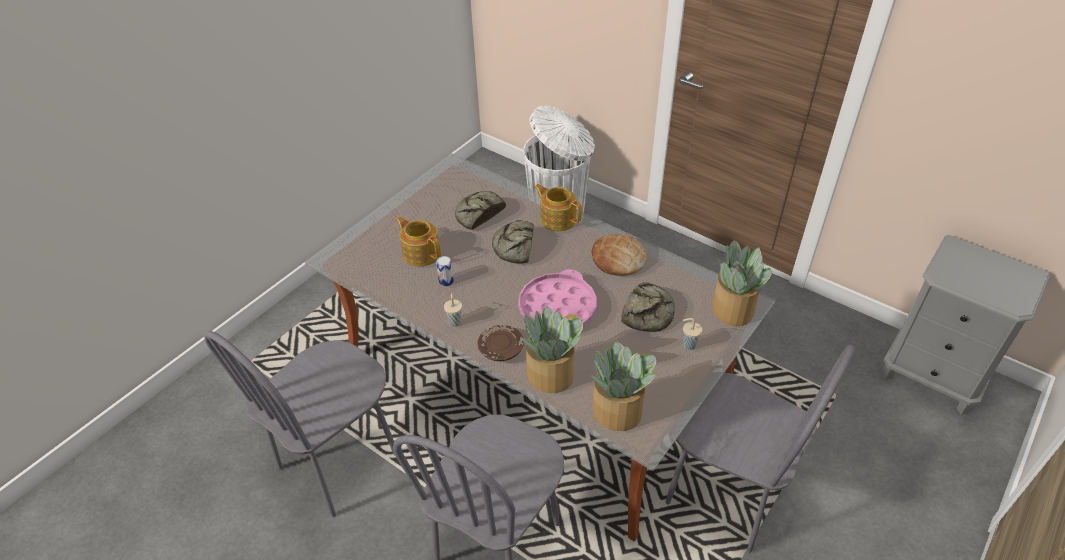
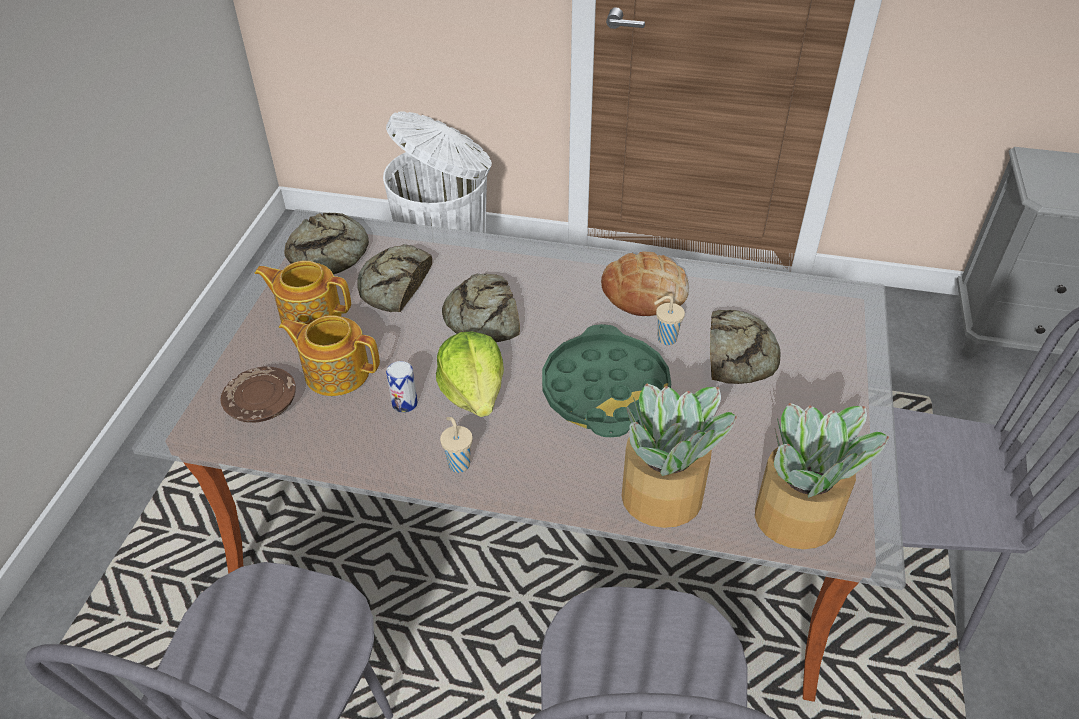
camera: 25 degrees left, 0 degrees up
(455, 185) = (332, 253): none -> bread
(485, 286) = (474, 392): none -> lettuce
(500, 349) = (559, 482): brown plate -> brown plate (261, 404)
(557, 219) = (520, 260): teapot -> teapot (310, 315)
(557, 308) = (605, 390): pink tray -> green tray
(688, 344) = (822, 381): beige cup -> beige cup (665, 339)
(732, 310) = (844, 315): potted plant -> none

